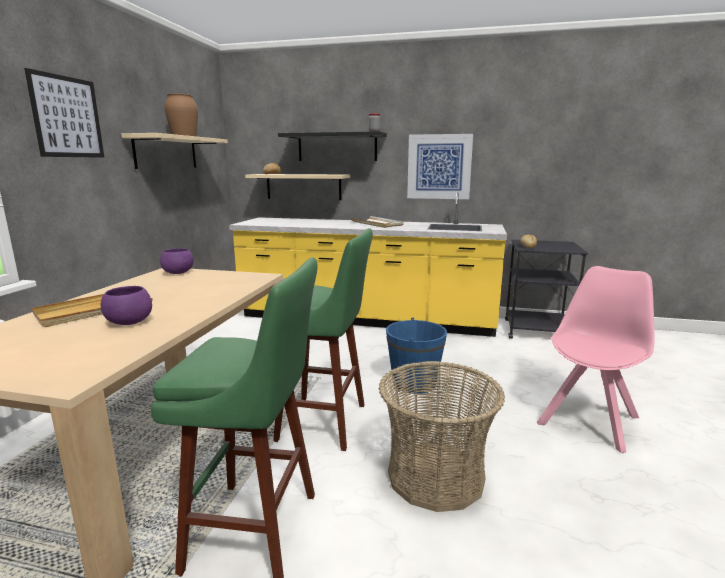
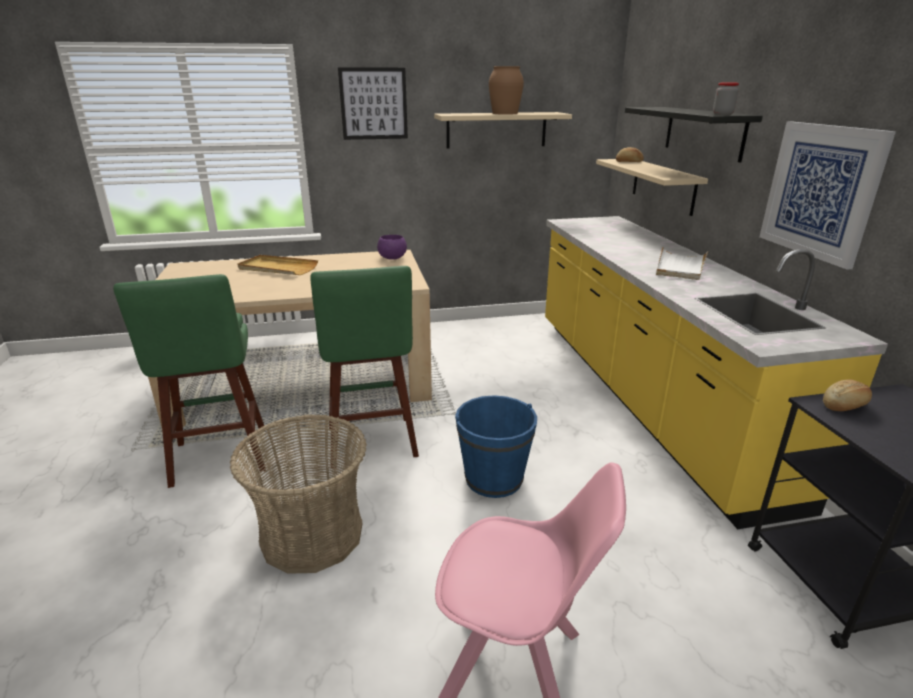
camera: 65 degrees right, 10 degrees up
(129, 323) = (255, 284): purple bowl -> none

